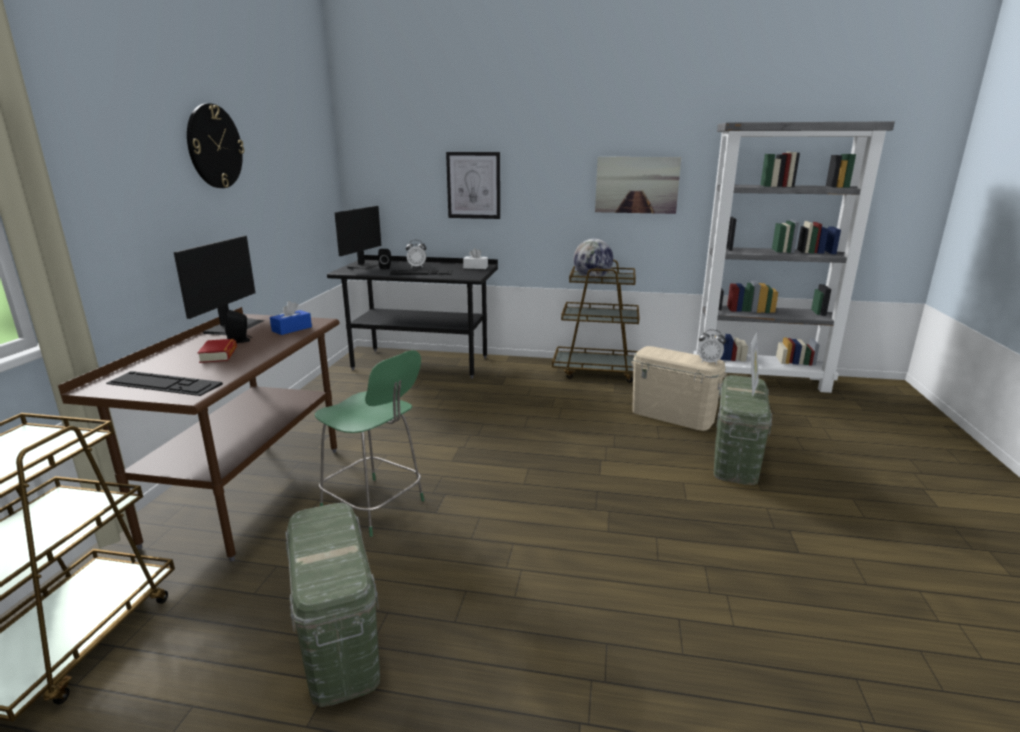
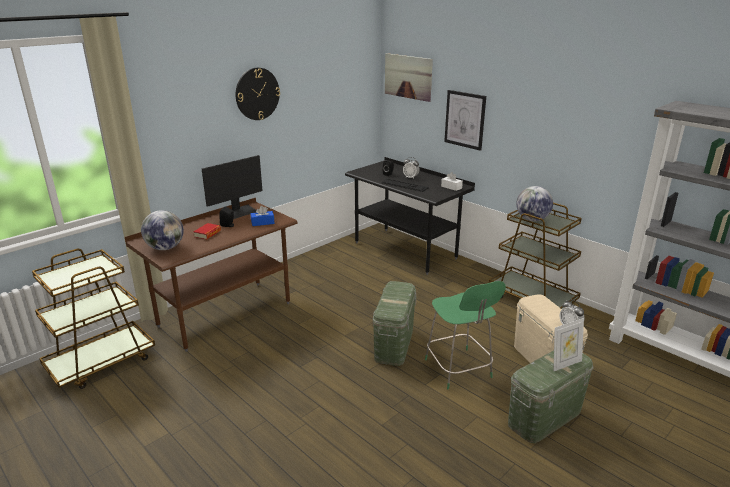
camera: 35 degrees right, 5 degrees up
(164, 384) = (165, 248): keyboard -> globe
(339, 642) = (189, 416): green storage box -> green storage box (394, 344)
(366, 265) = (379, 169): monitor -> none
(375, 507) = (273, 349): green chair -> green chair (459, 370)
(636, 185) = (594, 143): picture -> picture (408, 76)

